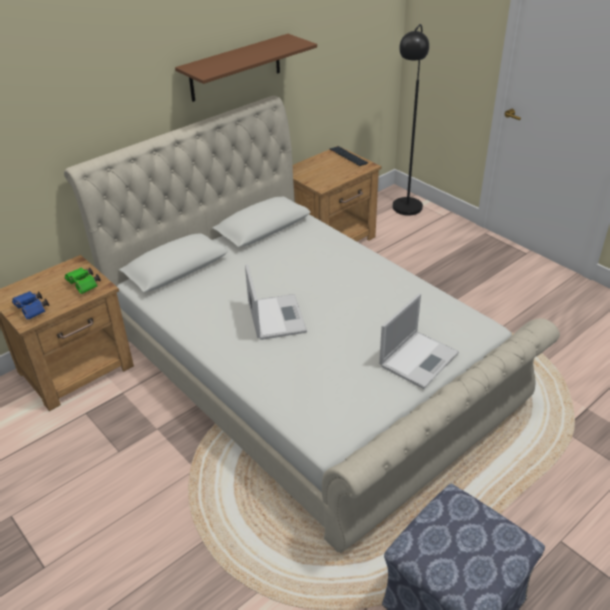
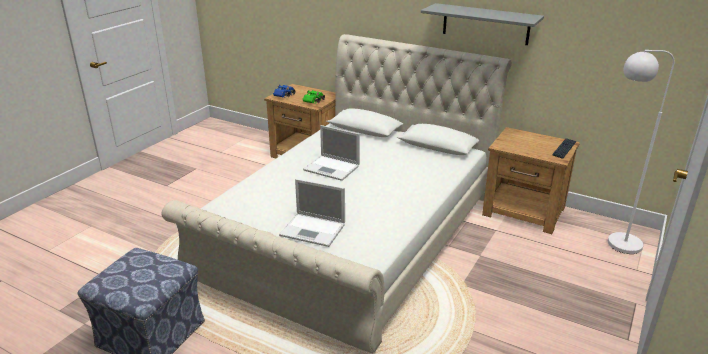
camera: 70 degrees right, 10 degrees down
(235, 68) = (485, 24): brown shelf -> grey shelf
(276, 316) = (332, 168): laptop -> laptop turned 60 degrees clockwise
(405, 212) = (614, 244): black floor lamp -> white floor lamp

